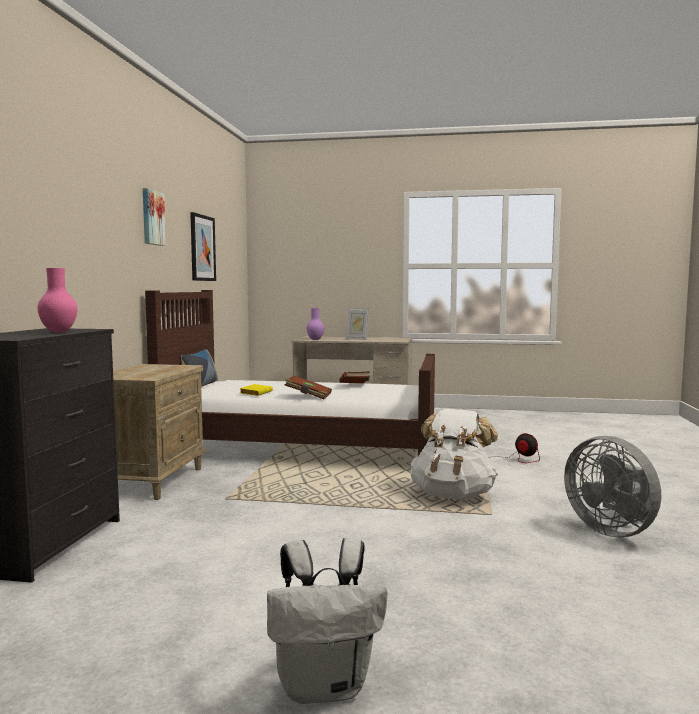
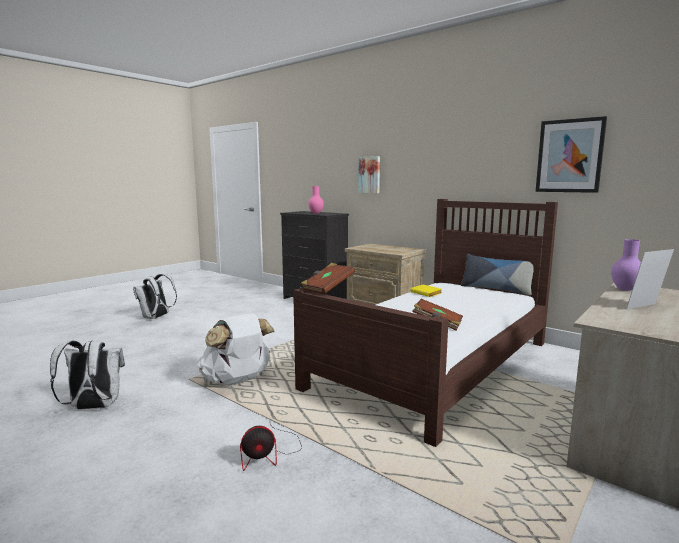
camera: 120 degrees right, 5 degrees up
(152, 217) = (464, 141): picture -> picture (369, 175)
(308, 396) = (392, 302): brown book -> brown book (327, 288)
(612, 530) = (93, 407): grey fan -> white backpack

